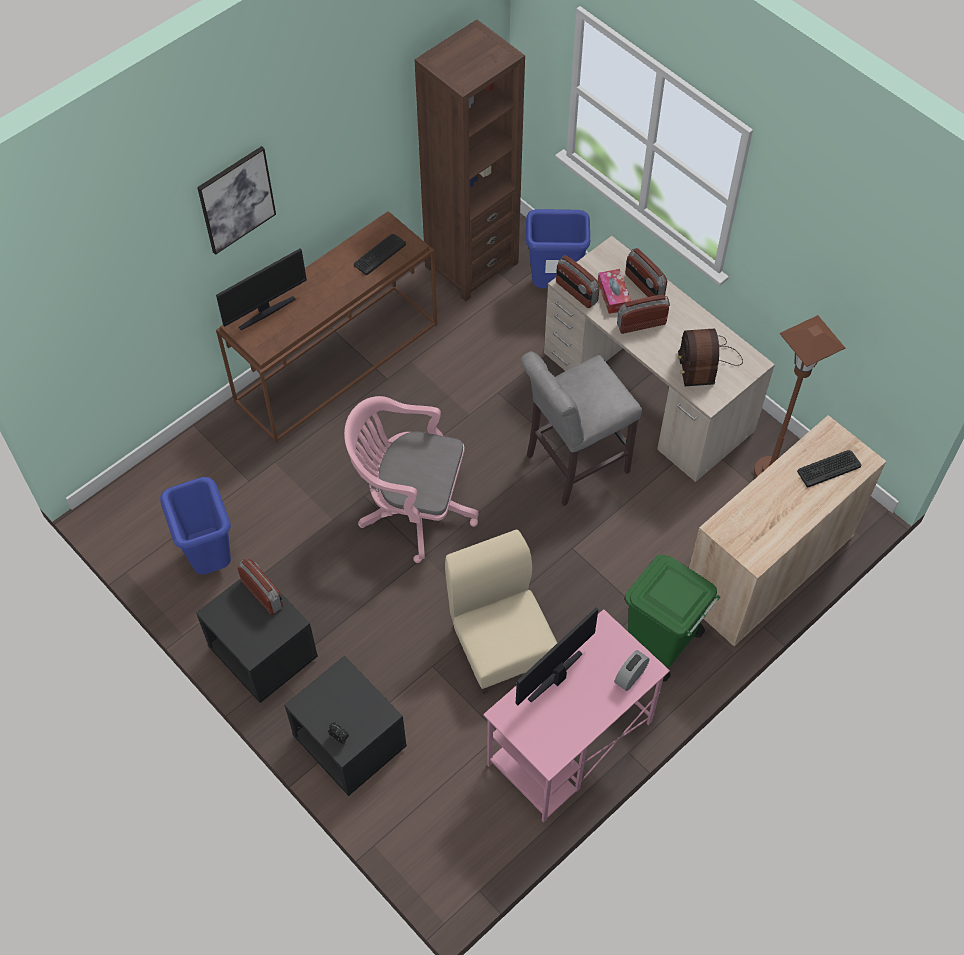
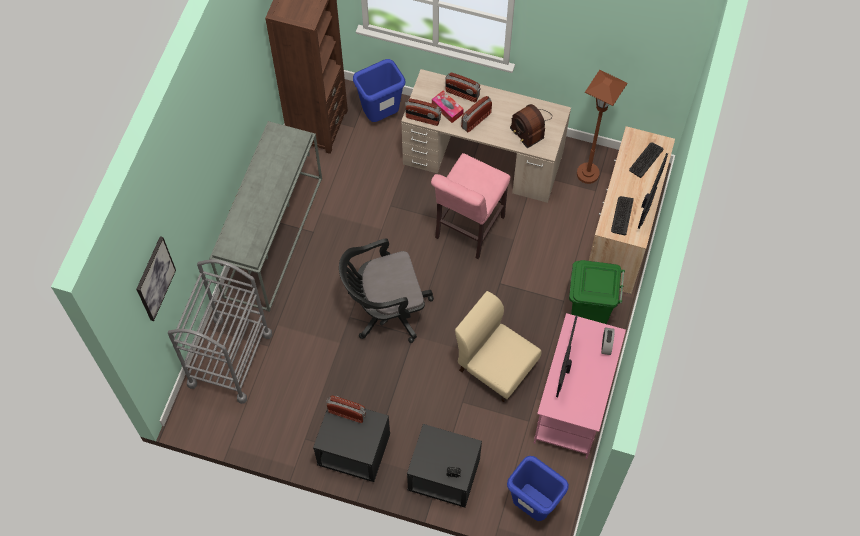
camera: 30 degrees left, 5 degrees up
(195, 473) = (230, 359): none -> grey cart
(211, 560) = (280, 410): blue trash can -> blue trash can (533, 506)
(236, 200) = (203, 168): picture -> picture (155, 278)
(266, 312) = (236, 230): monitor -> monitor (646, 205)
(337, 361) = (272, 236): brown console table -> grey console table
(379, 254) = (283, 154): keyboard -> keyboard (622, 215)
(411, 508) = (385, 309): pink office chair -> black office chair
(572, 465) = (467, 230): grey stool -> pink stool

